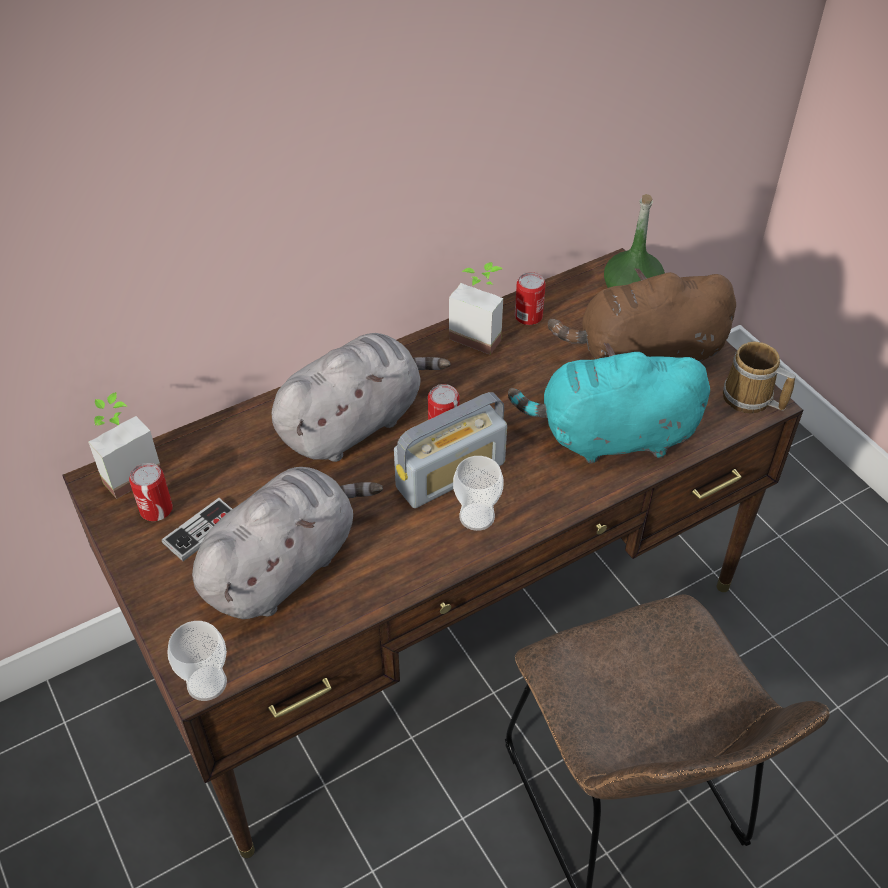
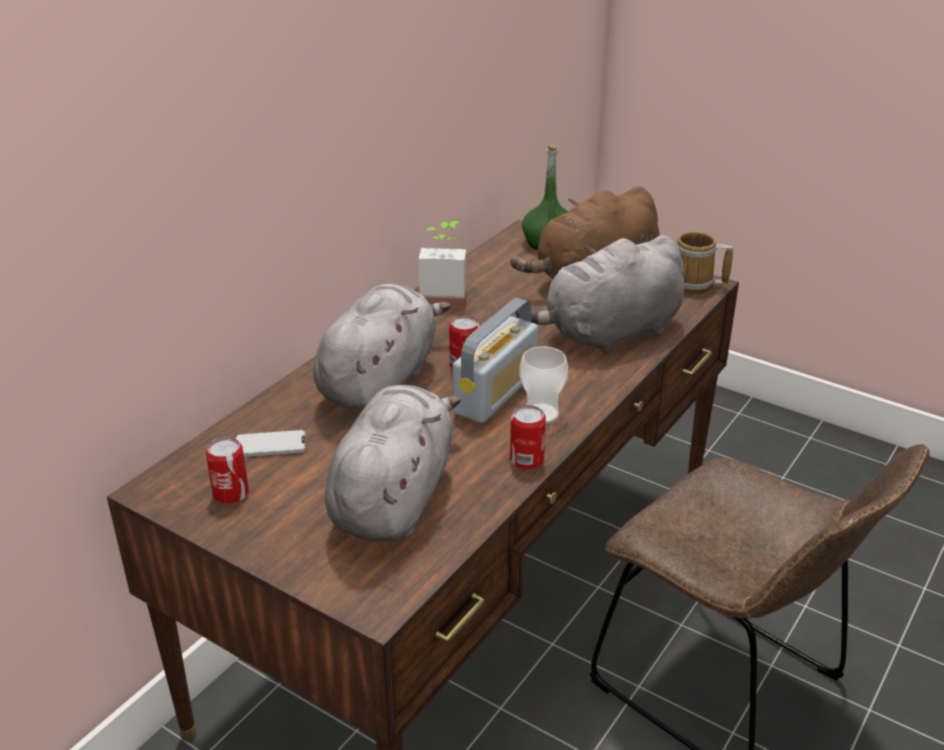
camera: 25 degrees left, 15 degrees down
(127, 471) = (177, 474): potted plant -> none
(202, 531) = (291, 496): game controller -> none
(206, 683) = (386, 607): cup -> none
(217, 466) = (270, 445): none -> phone
(528, 316) = (477, 276): can -> can (526, 460)
(610, 437) = (608, 334): turquoise plush toy -> grey plush toy

